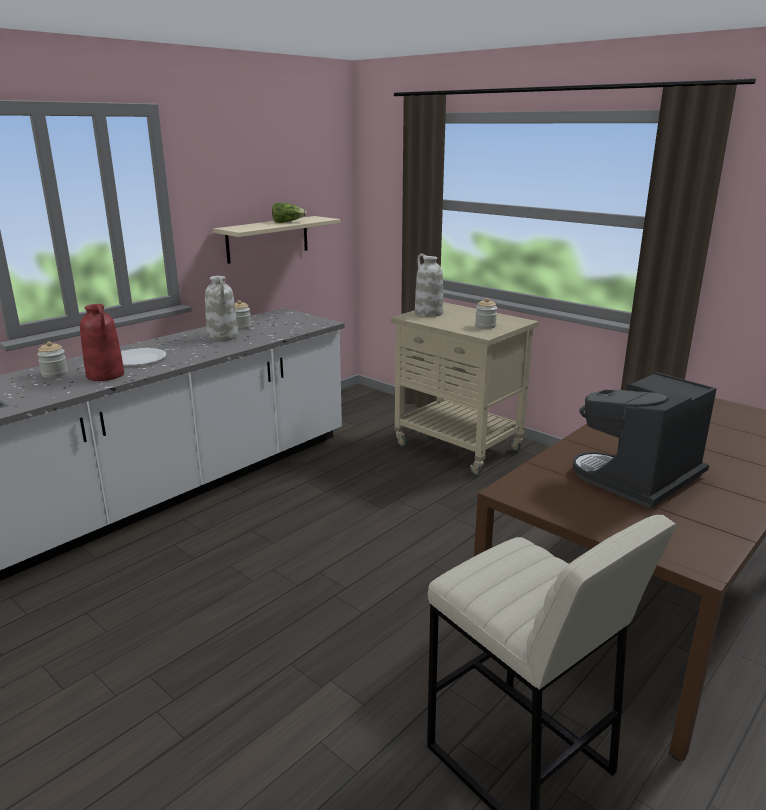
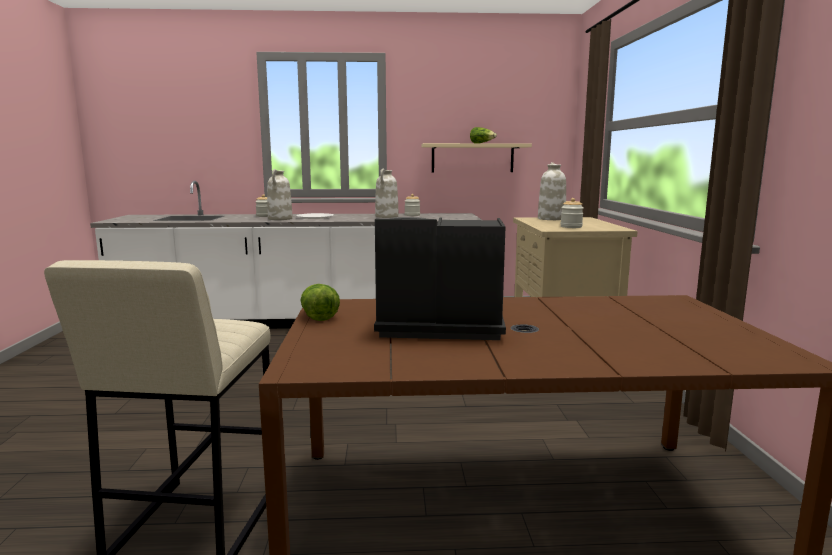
camera: 45 degrees right, 10 degrees down
(106, 375) = (280, 219): red vase -> white vase
(549, 507) = (318, 316): none -> lettuce

